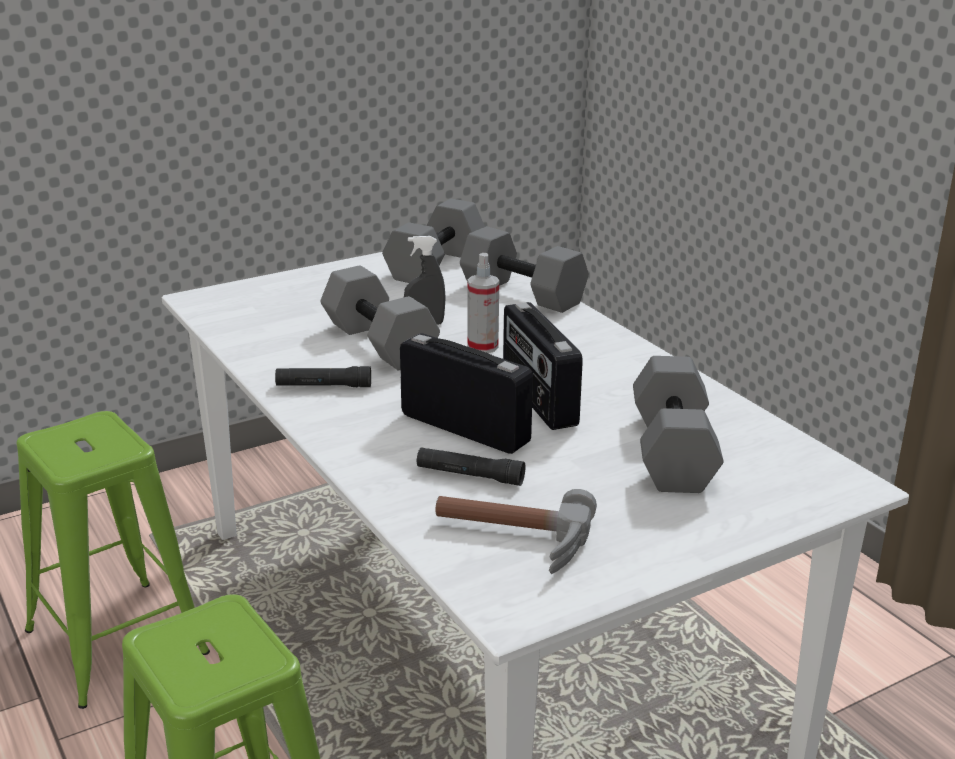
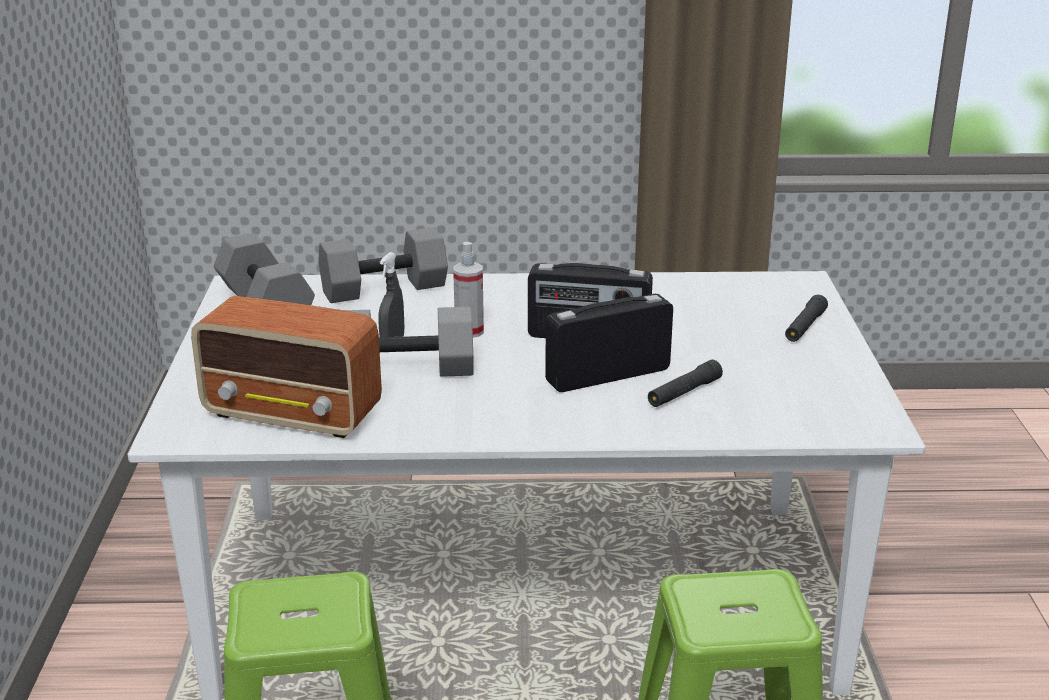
camera: 60 degrees left, 0 degrees up
(262, 326) = (294, 414): none -> radio
(323, 386) = (464, 414): black flashlight -> black flashlight (805, 327)
(510, 541) = (790, 403): hammer -> none
(670, 451) = (712, 317): grey dumbbell -> none

